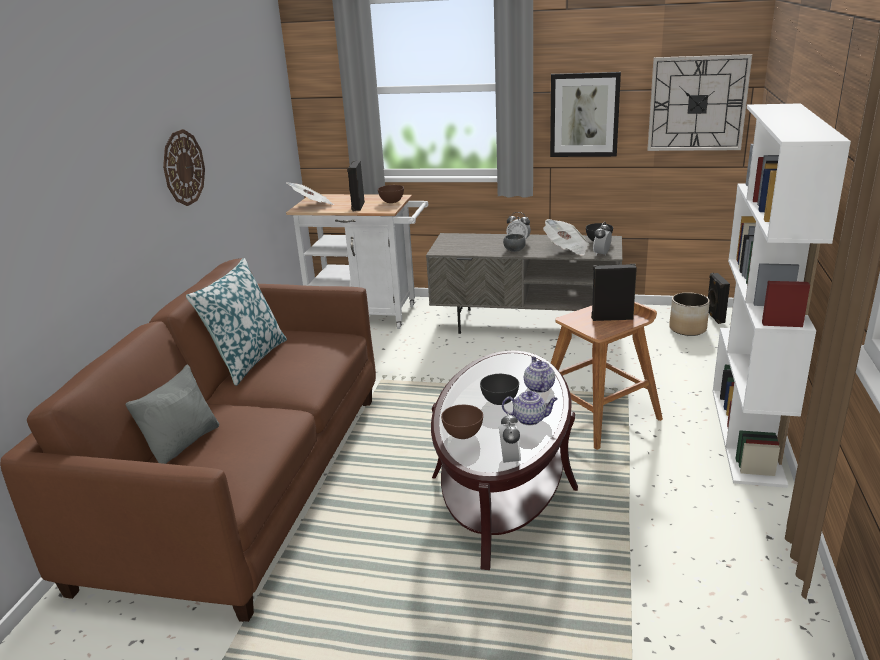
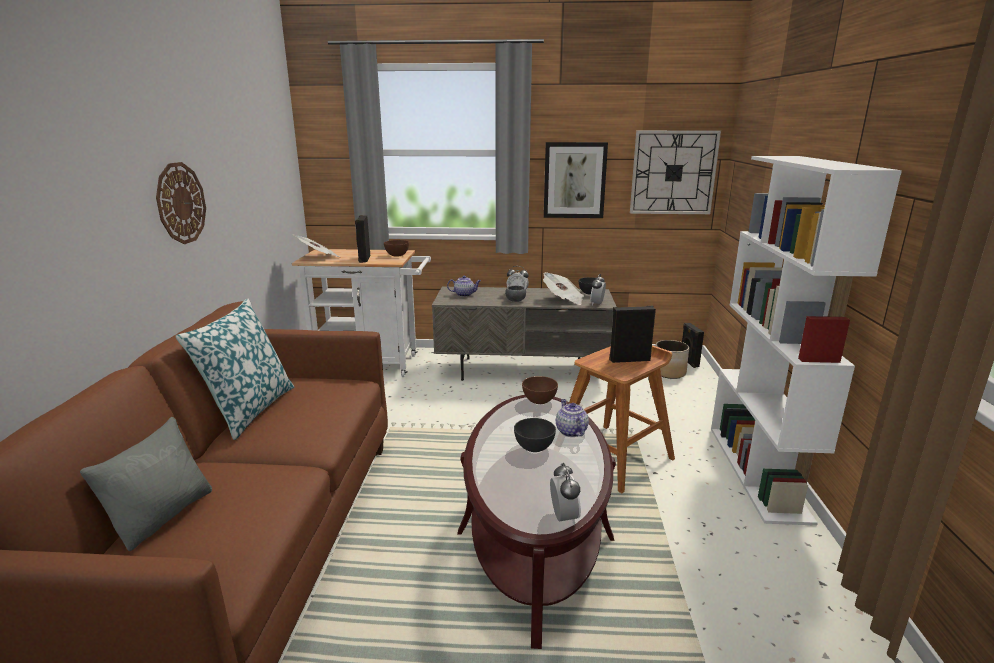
camera: 10 degrees left, 5 degrees down
(463, 434) = (503, 488): brown bowl -> brown bowl (539, 401)
(530, 419) = (572, 467): teapot -> teapot (464, 294)

